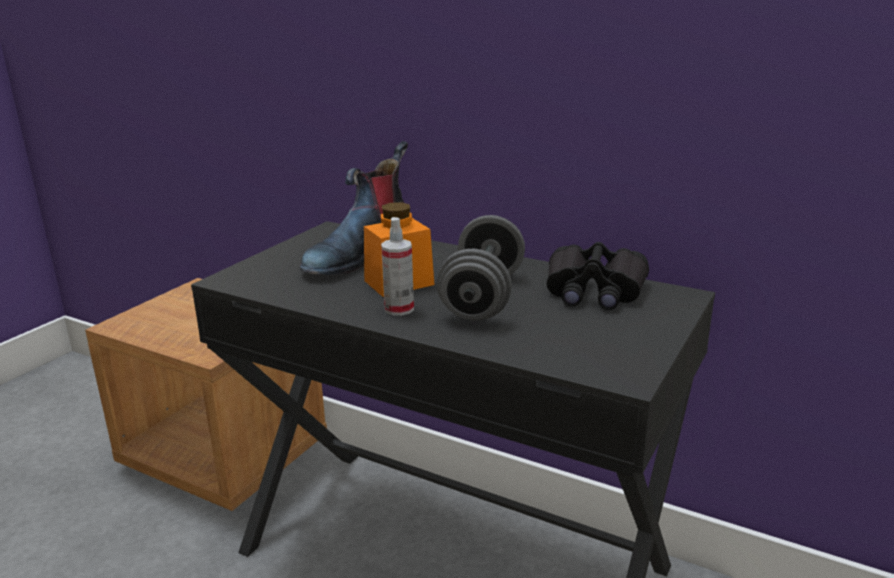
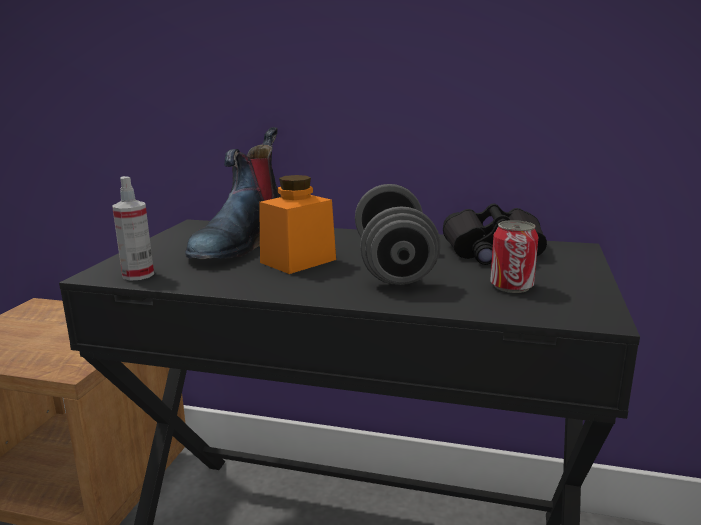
camera: 15 degrees left, 5 degrees down
(399, 309) = (315, 283): spray bottle -> spray bottle (138, 275)
(576, 334) = (511, 286): none -> can

